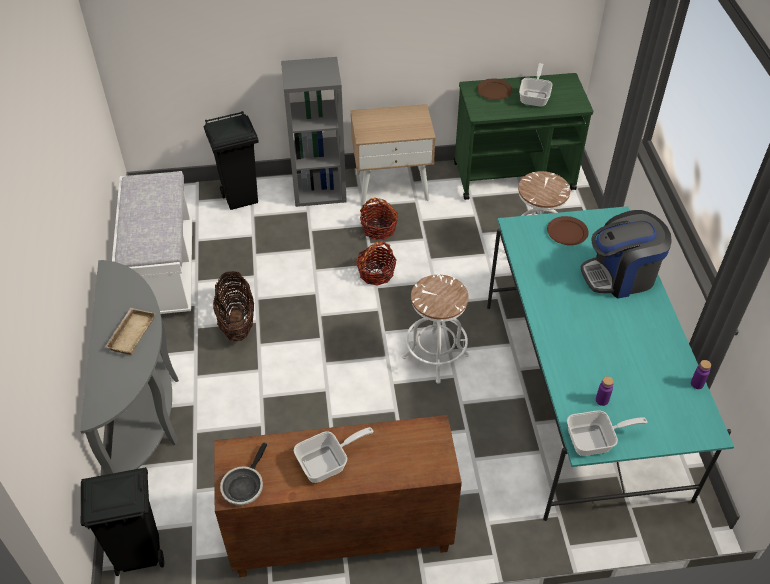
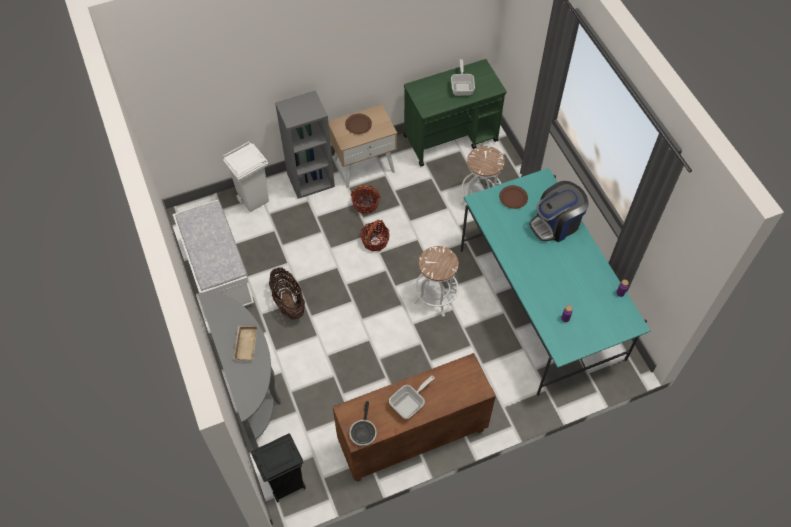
camera: 15 degrees left, 10 degrees up
(241, 198) = (254, 200): black trash can -> white trash can
(494, 91) = (431, 87): brown plate -> brown plate (358, 125)
(595, 441) = (568, 347): frying pan -> none

